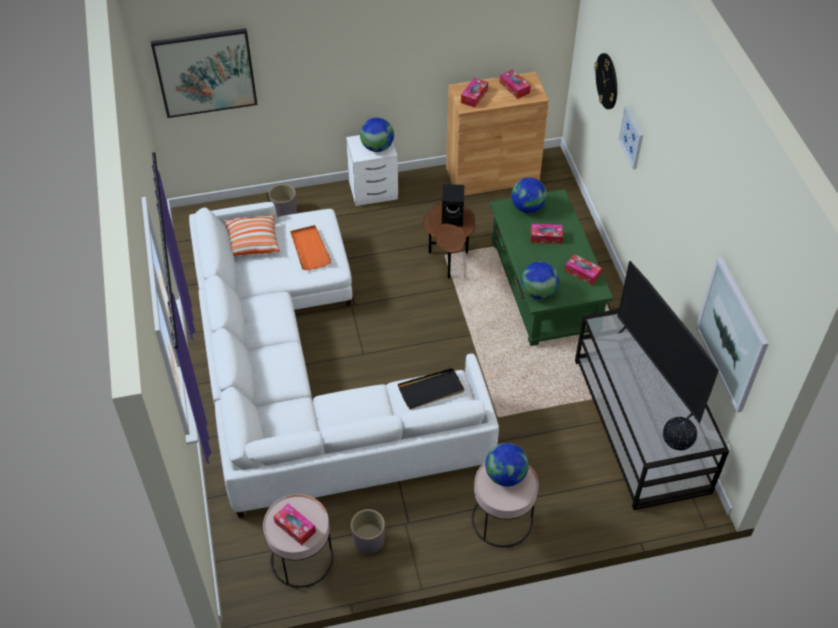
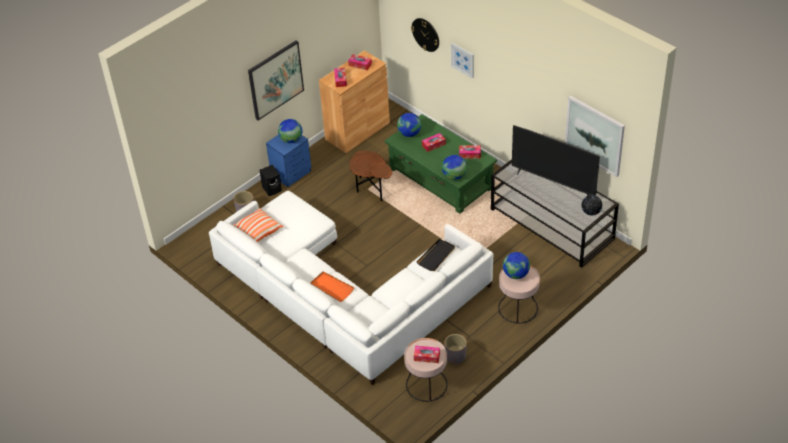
camera: 30 degrees left, 5 degrees down
(205, 72) = (181, 132): picture -> picture (275, 79)
(310, 249) = (297, 218): orange tray -> orange tray (331, 288)
(374, 191) = (292, 173): white nightstand -> blue nightstand
(453, 218) = (367, 160): black speaker -> black speaker (272, 189)

